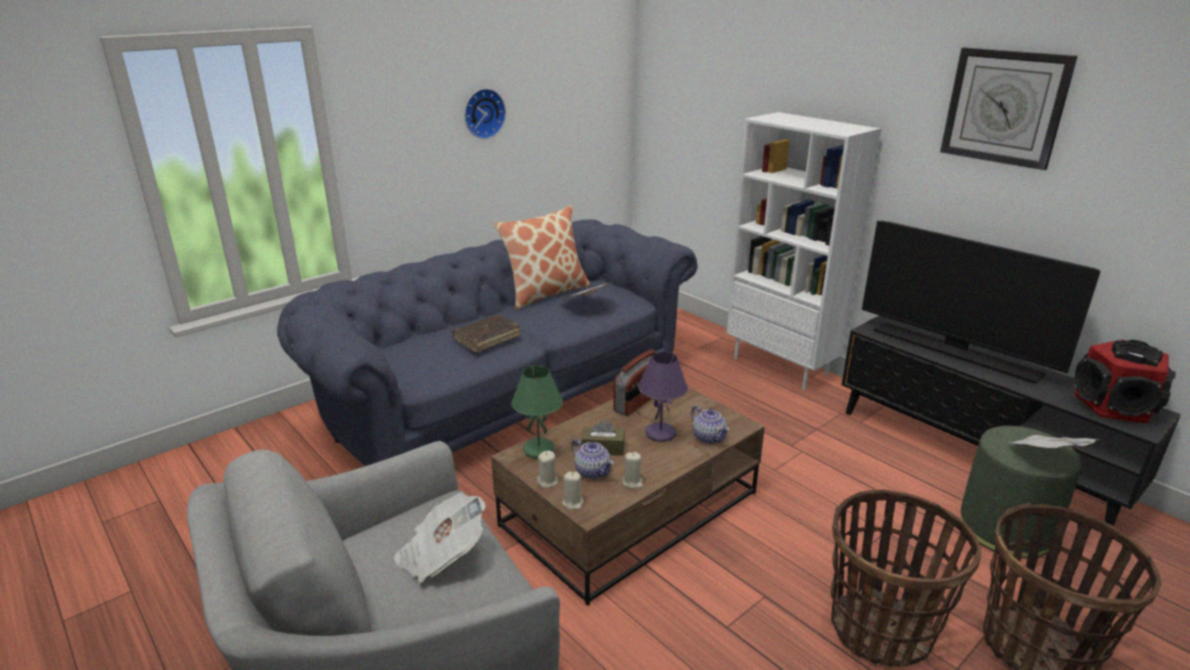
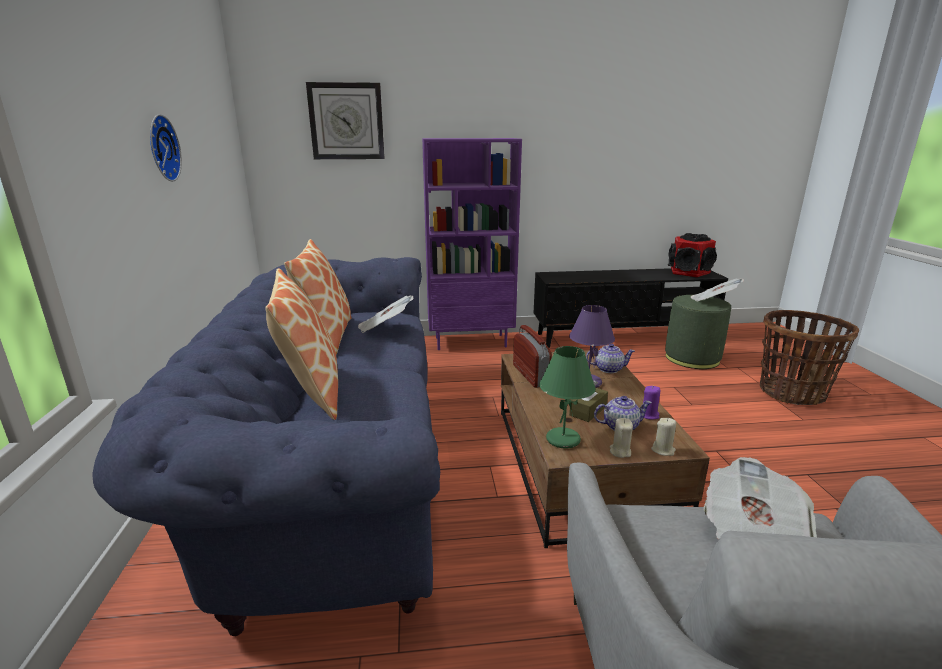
camera: 55 degrees left, 5 degrees down
(455, 325) = (311, 391): none -> pillow
(487, 339) = (375, 383): brown book -> none
(632, 482) = (649, 415): beige candle -> purple candle
(781, 367) = (471, 342): white bookcase -> purple bookcase
(881, 629) = (764, 426): basket -> none
(955, 352) = (602, 275): television -> none
(1005, 107) = (592, 111): wall clock -> wall clock (346, 121)

